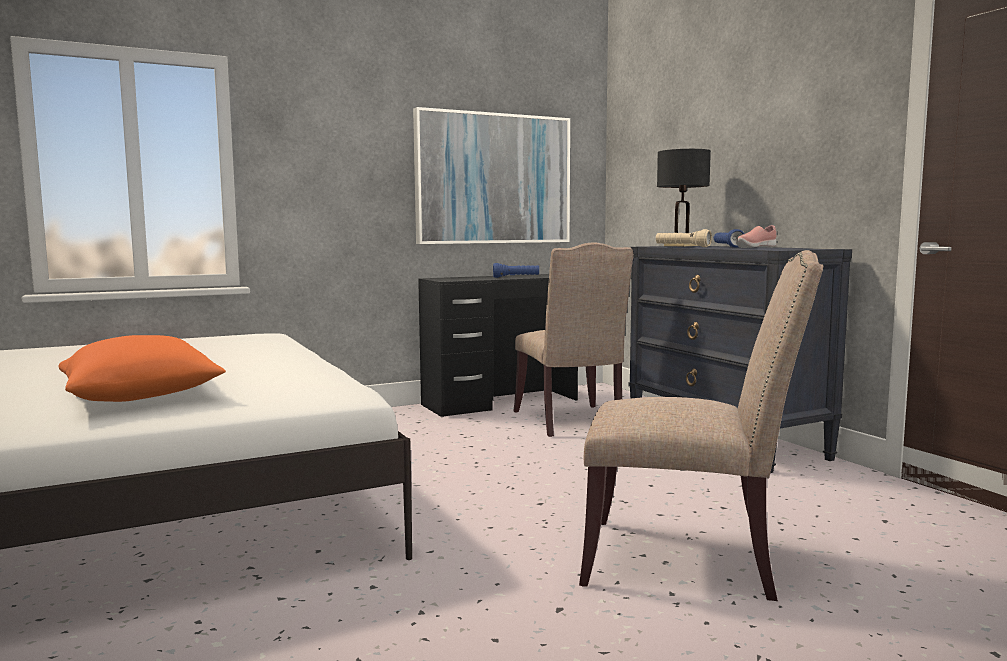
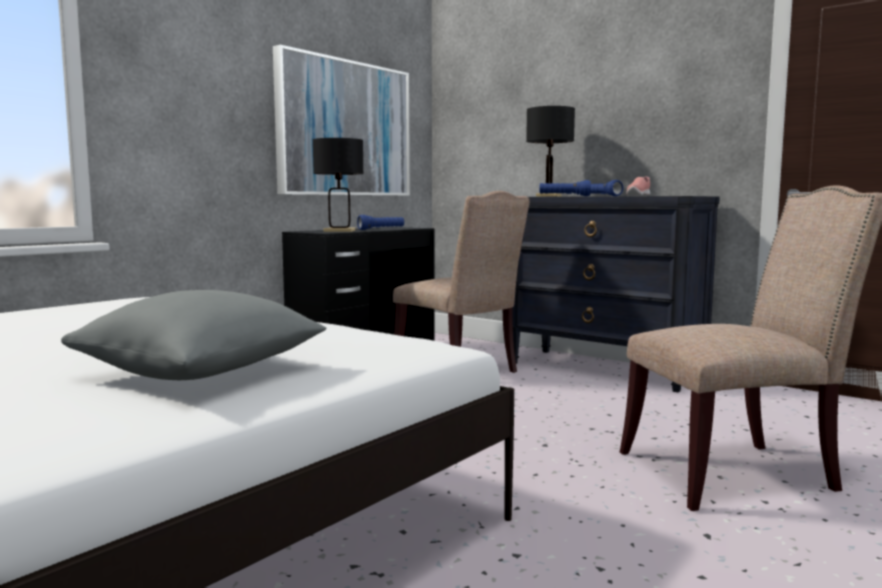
camera: 25 degrees left, 0 degrees up
(142, 397) = (201, 373): orange pillow -> grey pillow
(467, 279) = (339, 231): none -> black table lamp
(682, 247) = (564, 196): beige flashlight -> blue flashlight

